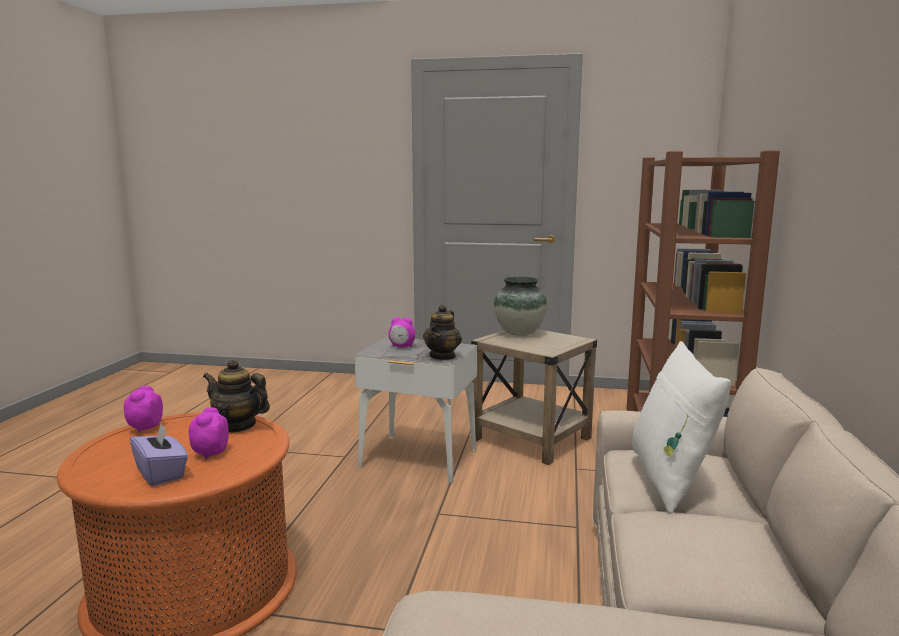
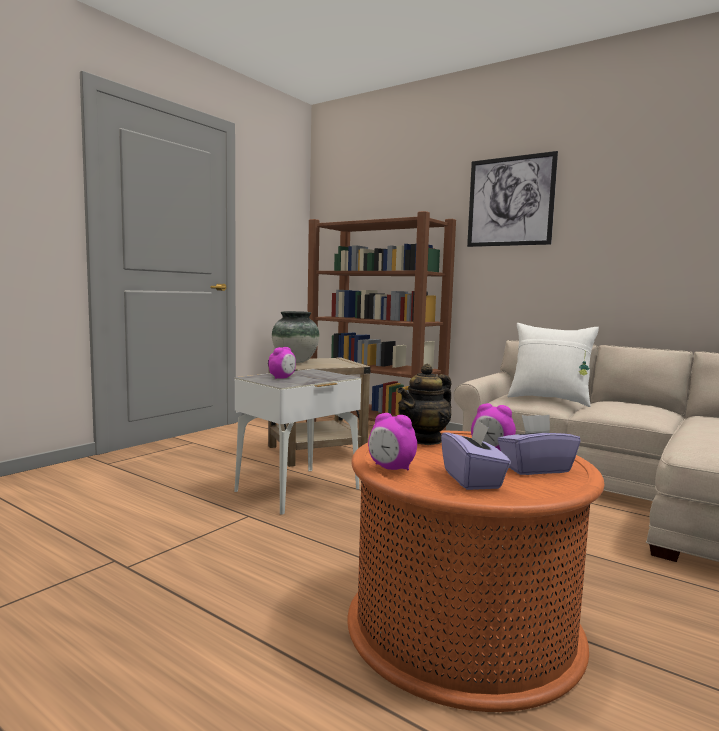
camera: 65 degrees left, 5 degrees down
(124, 454) = (472, 479): none -> purple tissue box
(443, 356) = (334, 376): teapot -> none
(824, 117) = (510, 201): none -> picture

